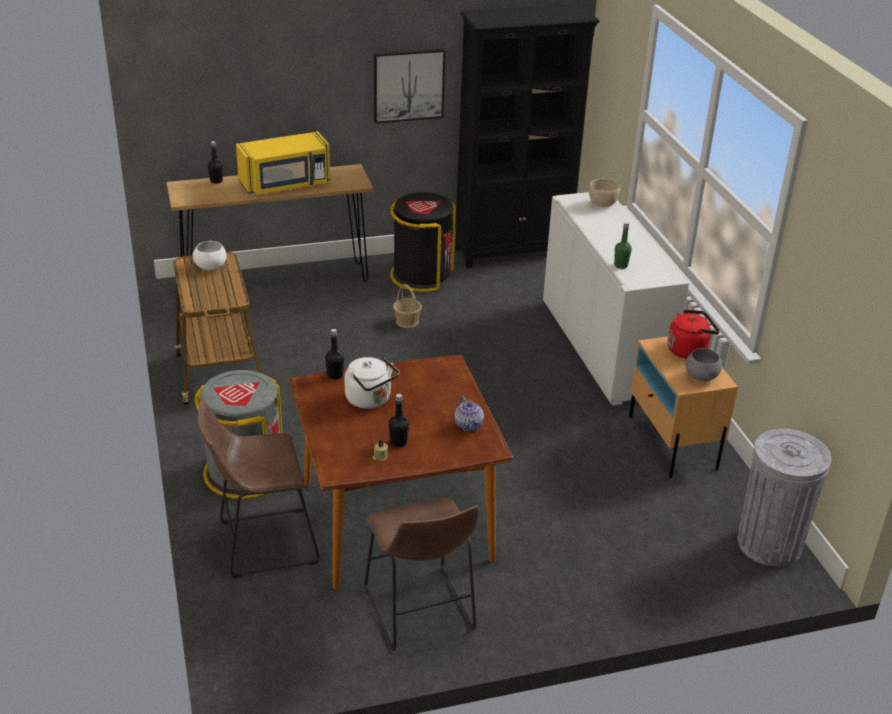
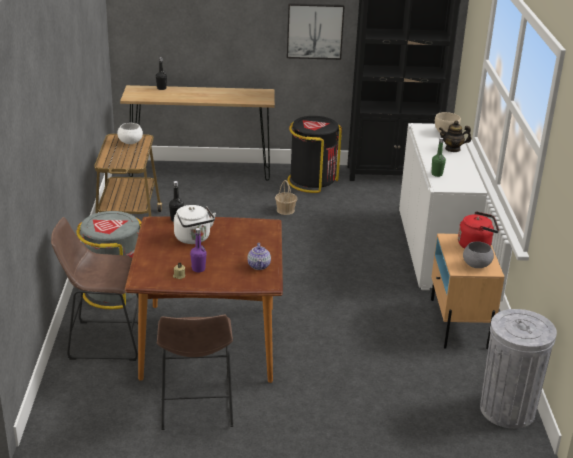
camera: 15 degrees right, 5 degrees down
(286, 184) = (210, 95): yellow microwave -> none
(398, 442) = (198, 269): black bottle -> purple bottle
(621, 226) = (453, 149): none -> teapot

